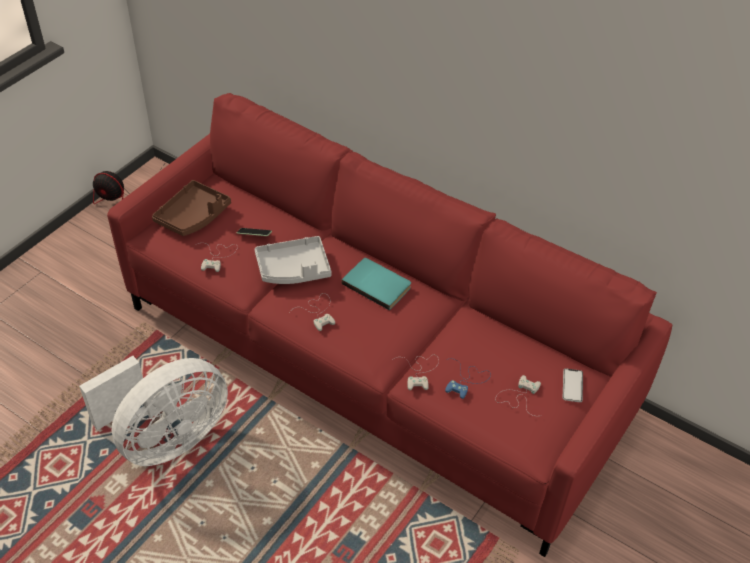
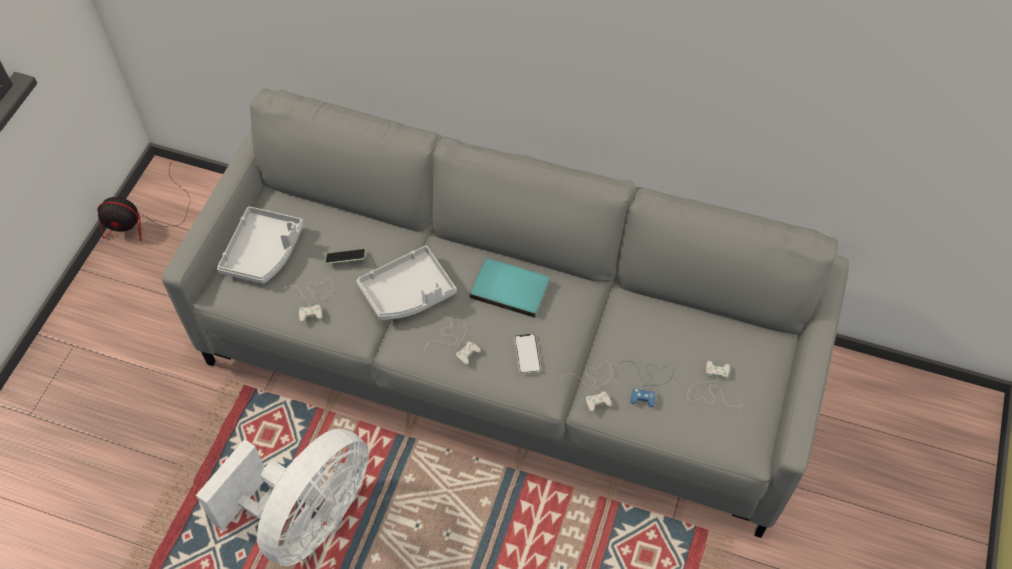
camera: 15 degrees left, 10 degrees up
(193, 216) = (263, 252): brown tray -> grey tray
(373, 361) = (506, 358): red sofa -> grey sofa
(572, 386) = (762, 358): phone -> phone (527, 354)

